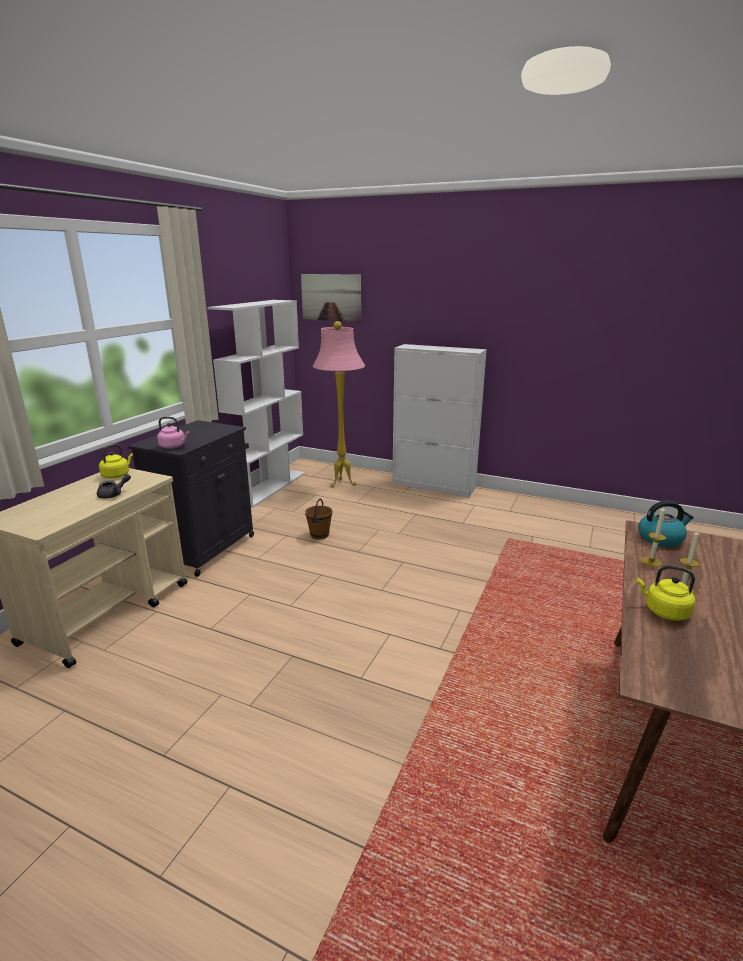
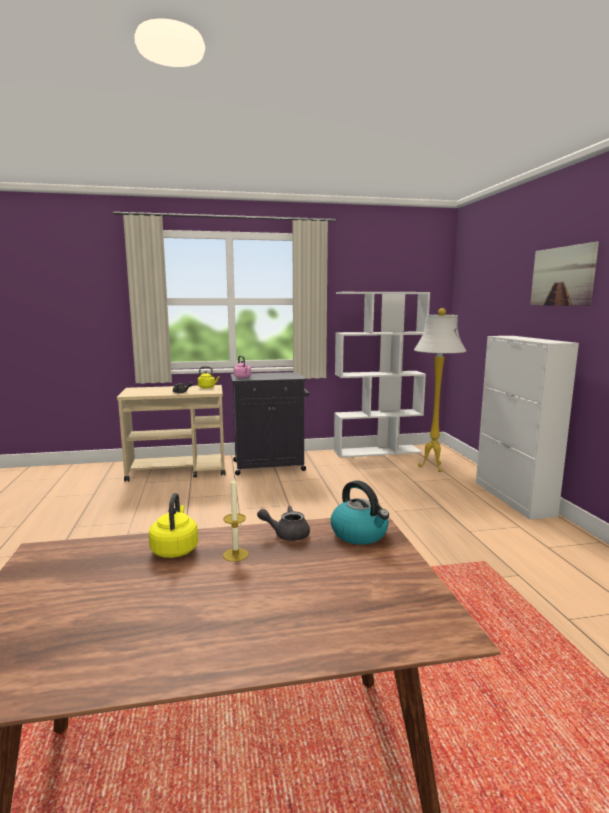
camera: 55 degrees right, 10 degrees down
(319, 535) = (340, 487): brown bucket -> none
(331, 297) = (473, 291): picture -> picture (562, 276)
(341, 484) = (432, 467): pink floor lamp -> white floor lamp
(651, 562) = (286, 534): candle -> grey teapot

